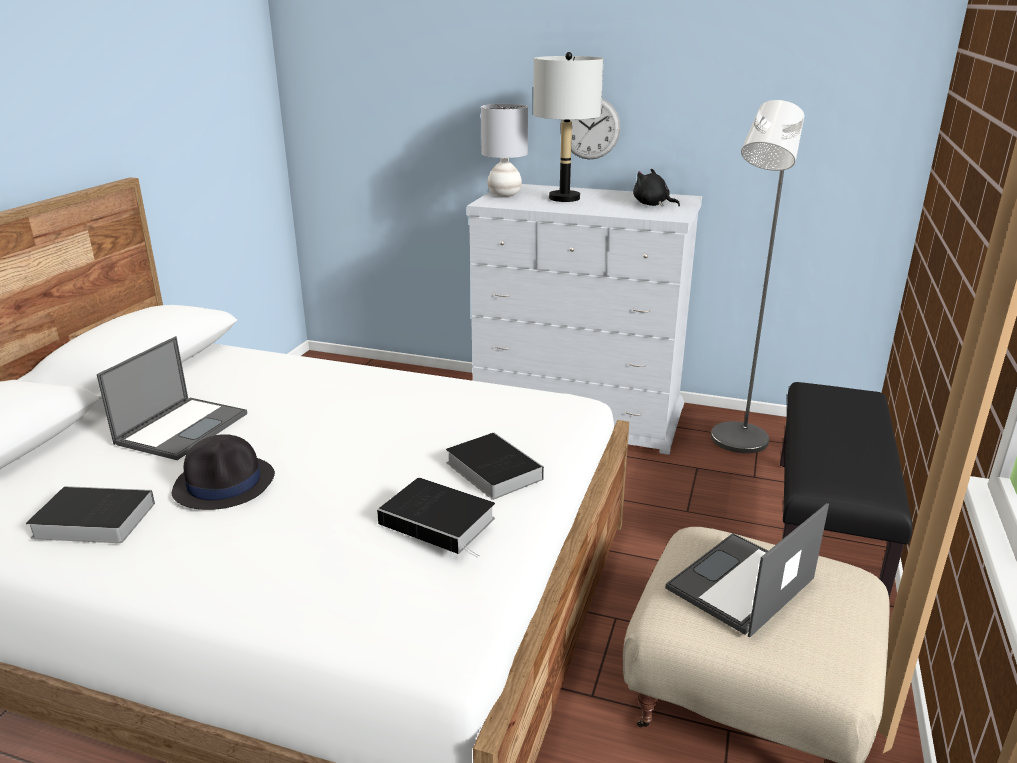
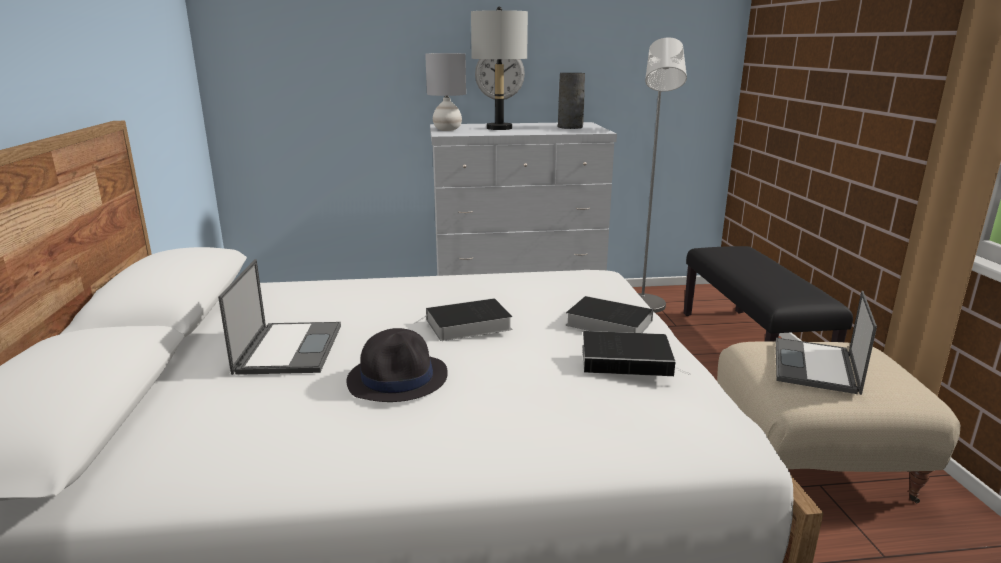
camera: 25 degrees left, 5 degrees down
(90, 521) = (296, 438): book -> book (466, 325)
(652, 205) = (570, 127): black plush toy -> grey vase

